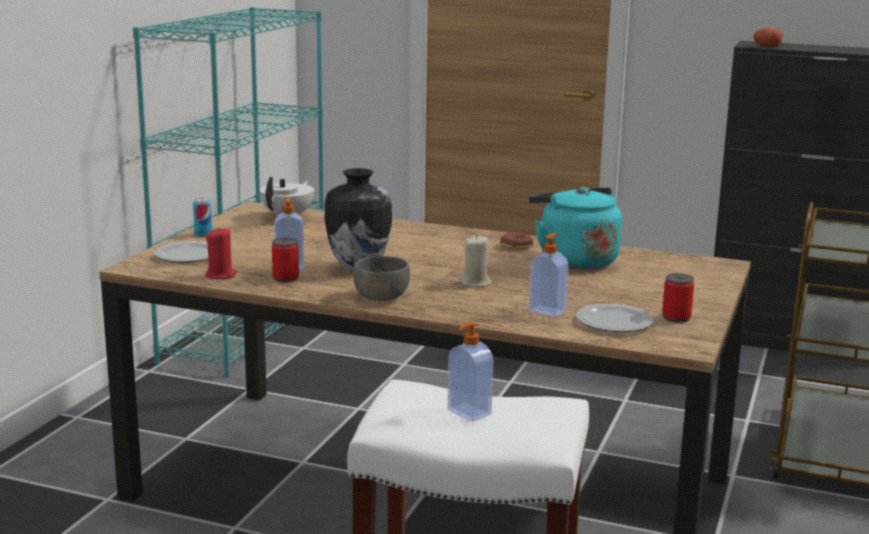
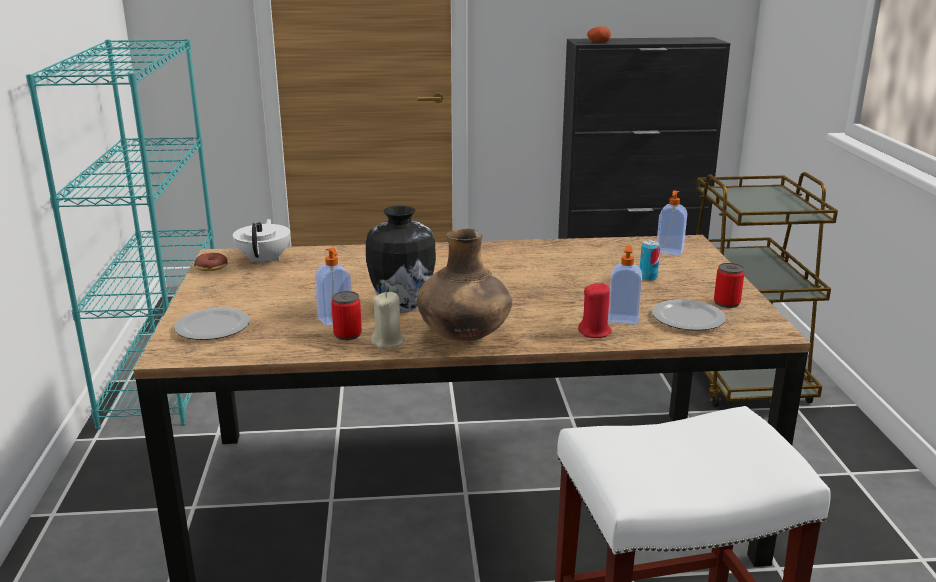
camera: 25 degrees left, 5 degrees up
(203, 234) = (200, 298): can -> can (648, 277)
(221, 275) = (277, 345): red candle -> red candle (595, 332)
(381, 297) = (464, 336): grey bowl -> brown vase
(468, 413) = (683, 451): soap dispenser -> soap dispenser (669, 252)
(476, 283) = (527, 302): beige candle -> beige candle (388, 342)
(516, 247) = (512, 255): donut -> donut (211, 267)
(574, 260) = (575, 260): turquoise kettle -> none

